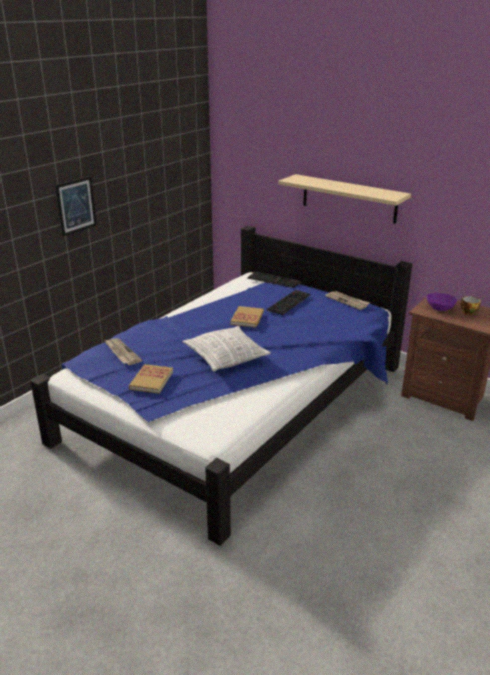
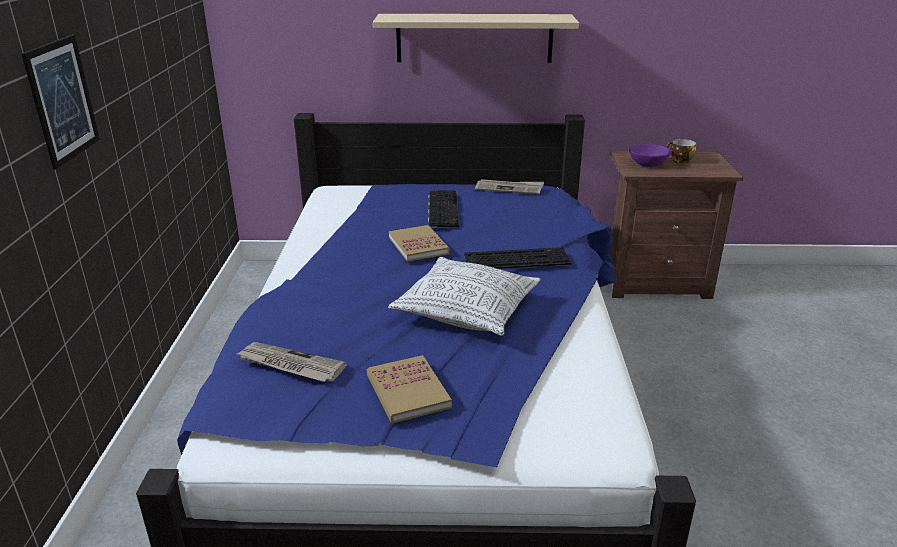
camera: 35 degrees left, 0 degrees up
(274, 280) = (378, 186): keyboard -> keyboard (517, 259)

